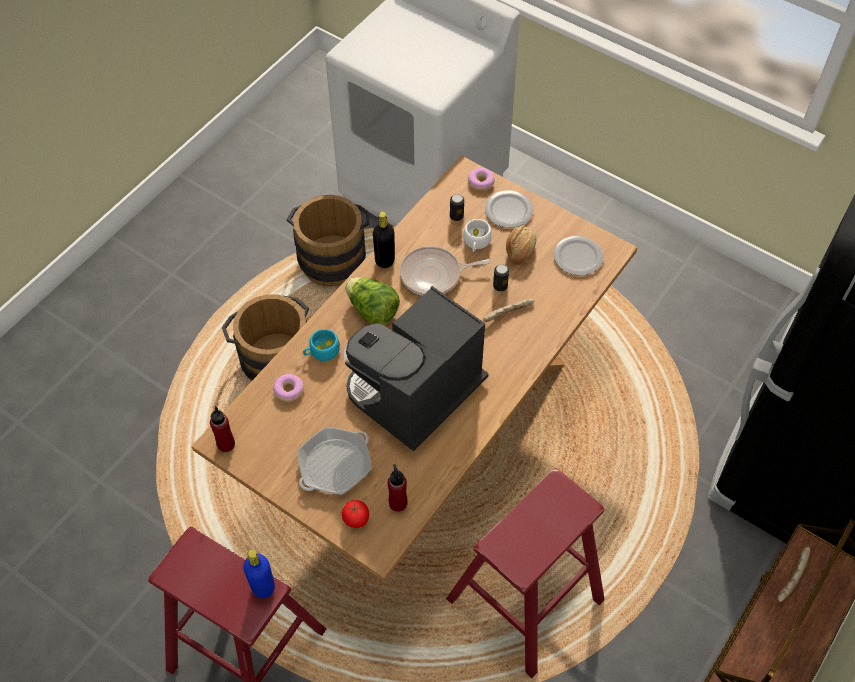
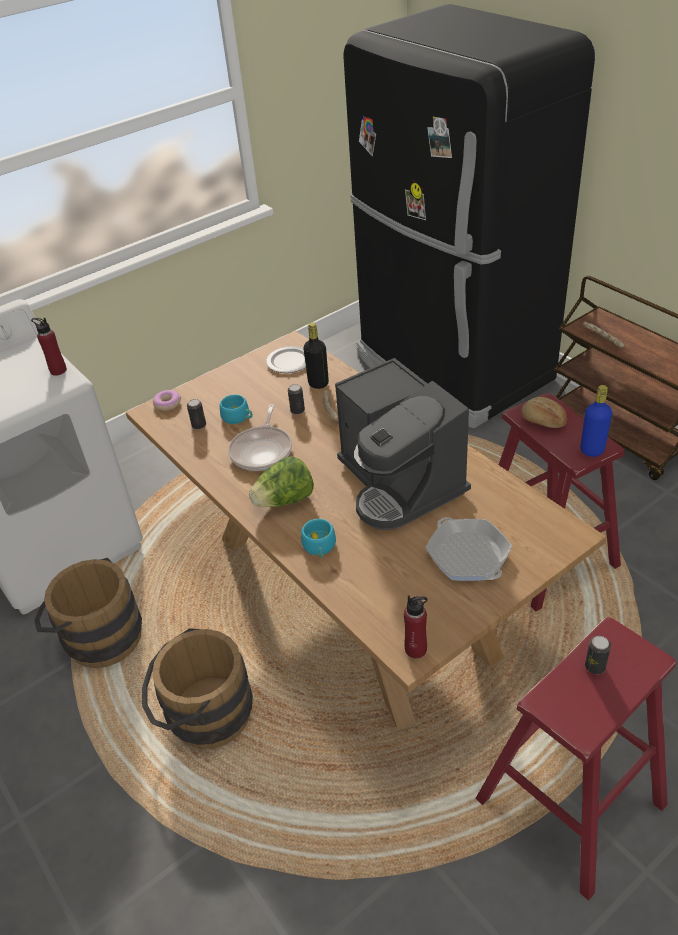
camera: 70 degrees left, 15 degrees down
(233, 579) = (595, 666): none -> can
(263, 587) = (607, 638): blue bottle -> blue bottle (592, 450)
(288, 390) = (360, 582): donut -> none
(356, 519) = (536, 547): tomato -> none
(385, 260) = (225, 482): black bottle -> black bottle (318, 383)
(398, 503) = (523, 513): red bottle -> red bottle (58, 370)
(476, 242) = (238, 417): white cup -> turquoise cup
(508, 211) = (214, 392): plate -> none
(520, 250) = (263, 392): bread -> bread (542, 421)

